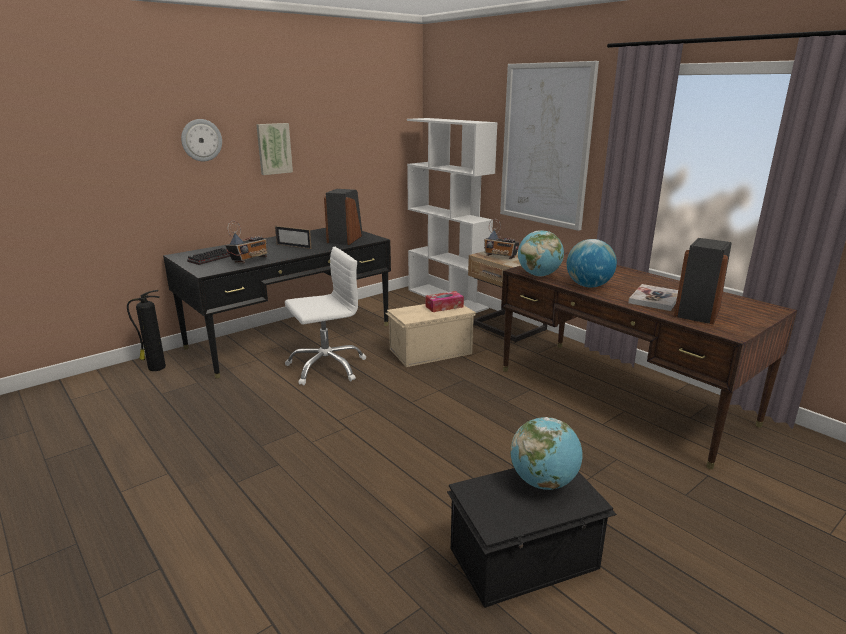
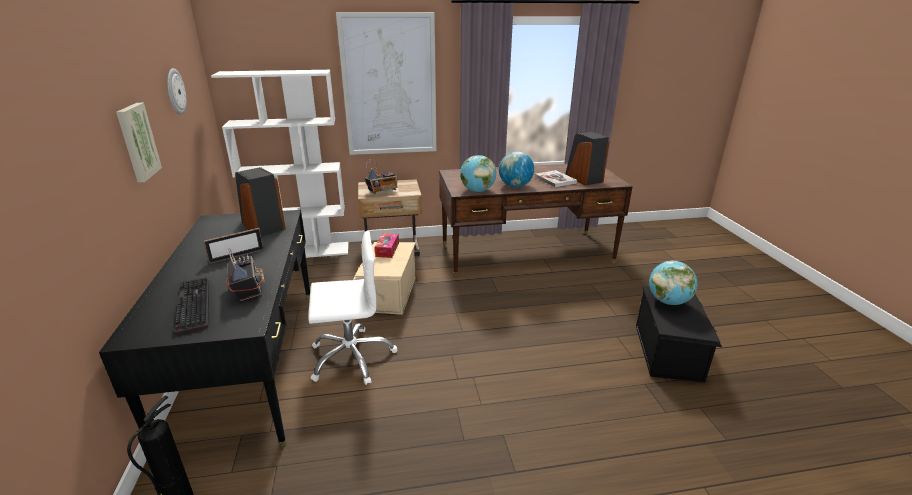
camera: 60 degrees left, 5 degrees up
(201, 140) = (79, 153): wall clock -> wall clock (175, 91)
(326, 367) = (351, 357): white office chair -> white office chair turned 75 degrees clockwise

